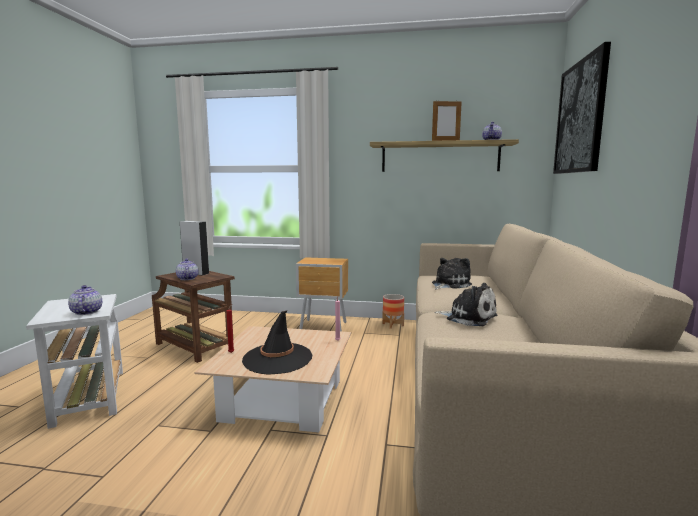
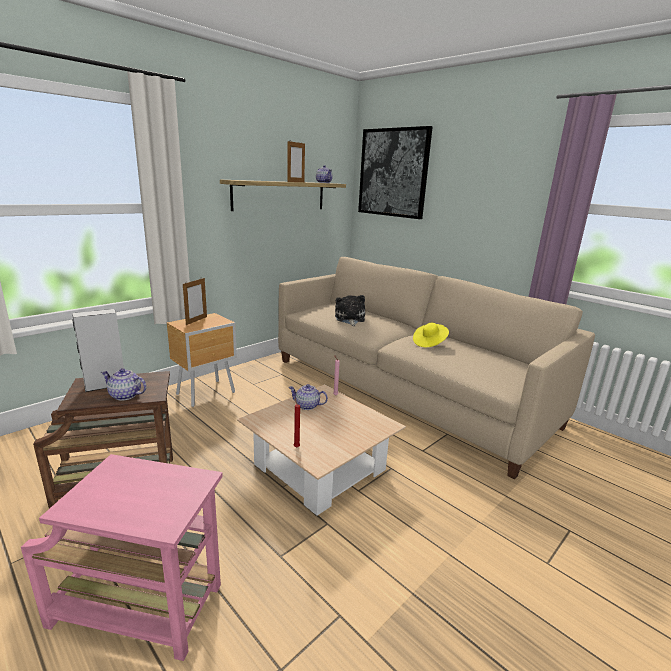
camera: 55 degrees left, 10 degrees up
(86, 312) = (181, 487): teapot -> teapot (307, 406)
(89, 399) = (141, 607): white side table -> pink side table
(277, 358) = (339, 430): black hat -> none
(322, 259) = (196, 320): none -> picture frame
(393, 325) = (259, 367): planter -> none
(468, 317) = (429, 343): plush toy -> yellow hat

